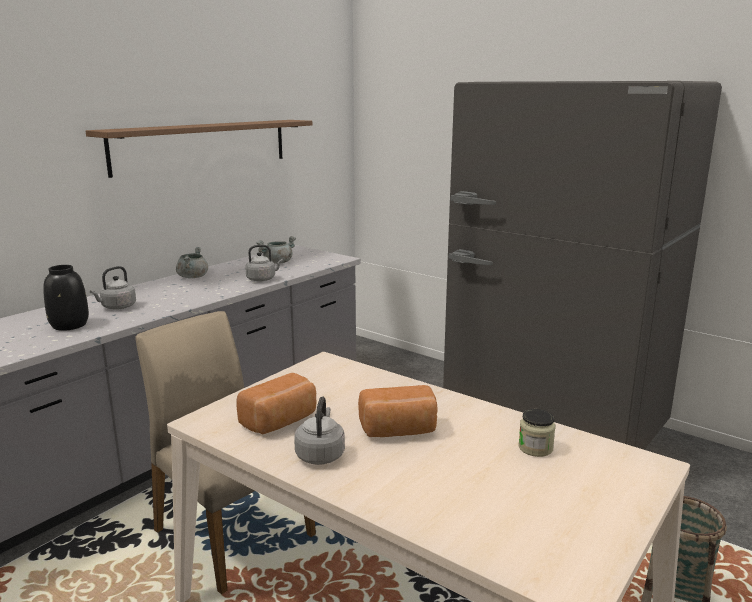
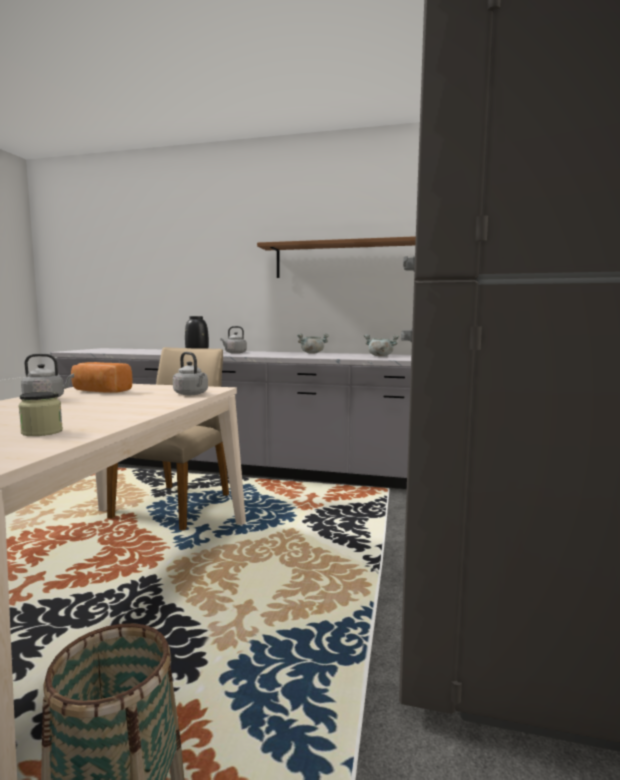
camera: 65 degrees right, 10 degrees down
(262, 279) = (331, 357): grey kettle -> grey kettle (192, 394)
(399, 431) = (84, 406): bread -> none

